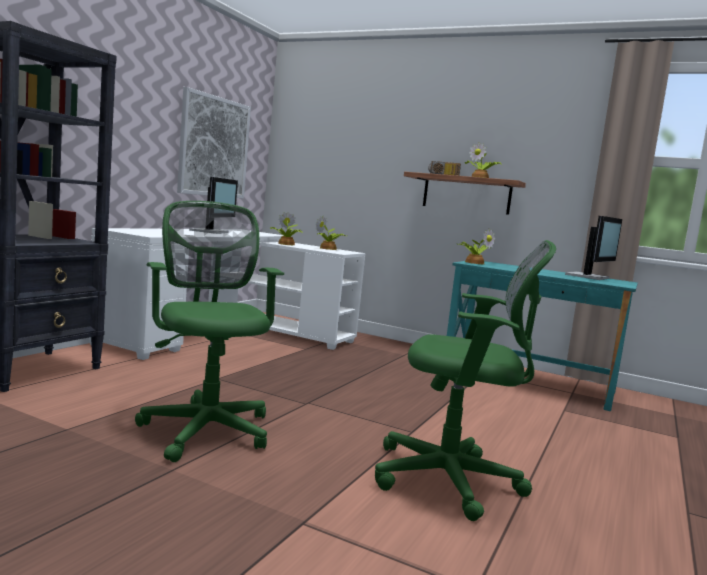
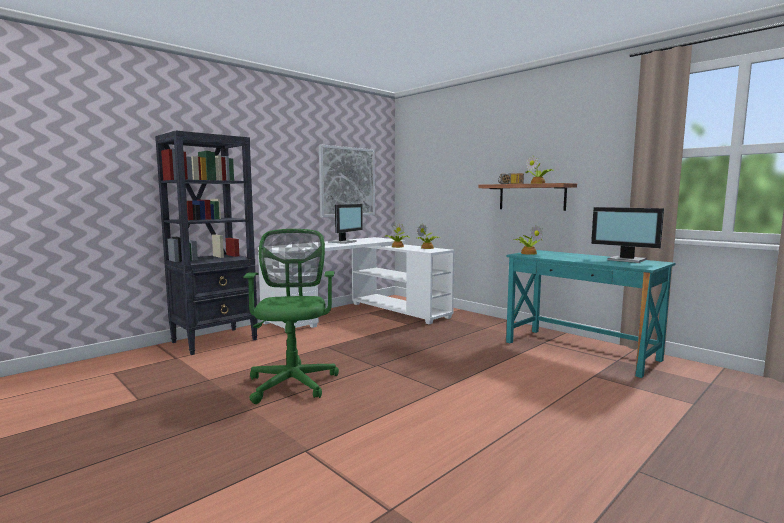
camera: 20 degrees right, 0 degrees up
(453, 481) = (441, 429): green office chair -> none
(589, 277) = (626, 260): monitor -> monitor turned 75 degrees clockwise

